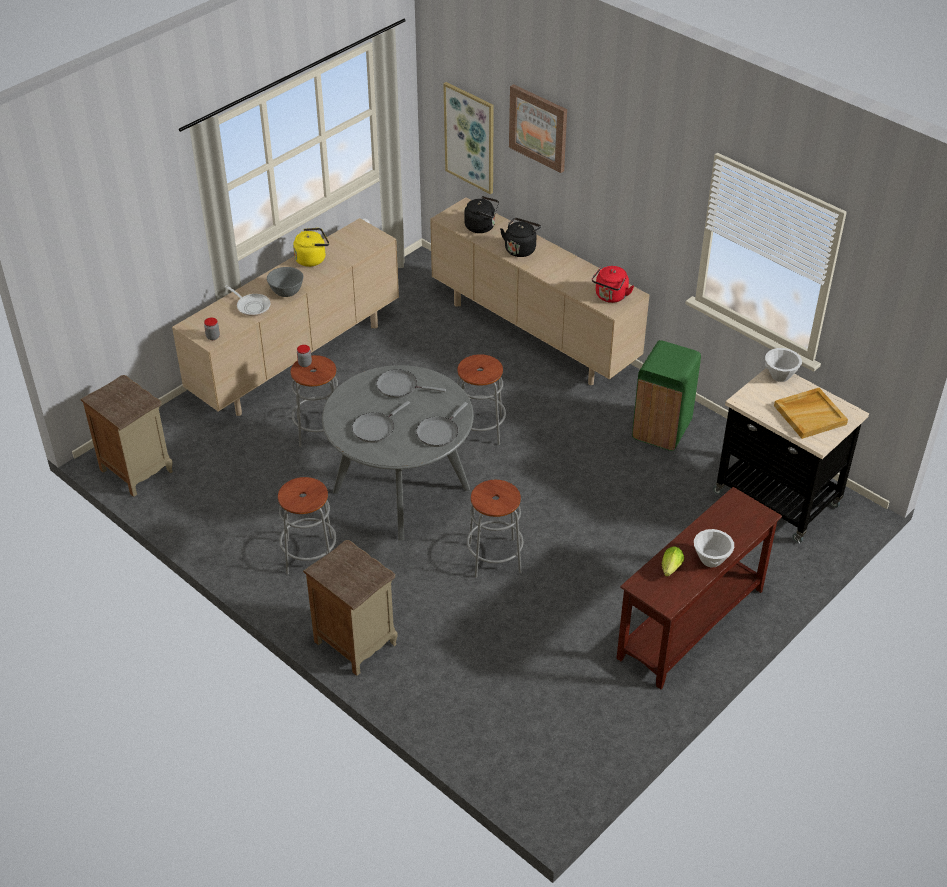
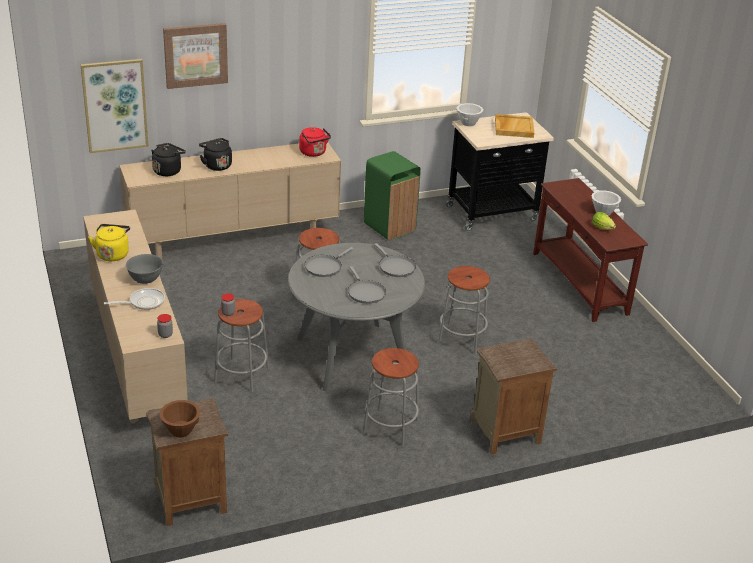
camera: 65 degrees left, 10 degrees down
(107, 402) = (181, 431): none -> brown bowl

